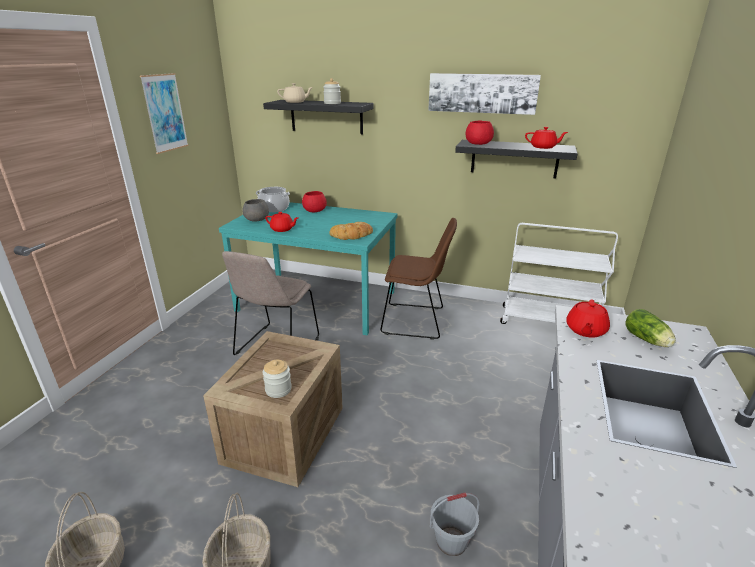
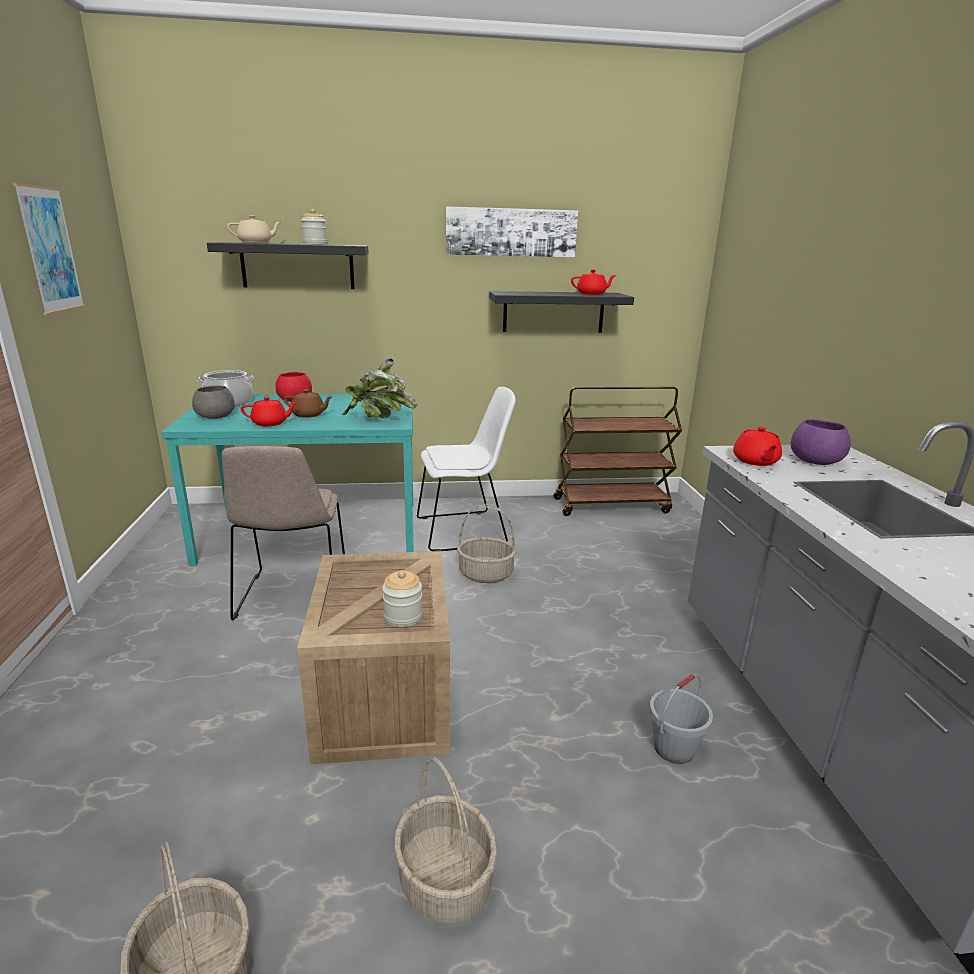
camera: 25 degrees left, 5 degrees down
(311, 225) = (308, 415): none -> brown teapot
(352, 235) = (379, 420): bread -> potted plant
(409, 359) = (486, 574): none -> basket
(416, 321) = (464, 531): brown chair -> white chair
(478, 143) = (516, 293): red bowl -> none
(548, 321) = (611, 505): white cart -> brown cart
(647, 340) = (814, 460): lettuce -> purple bowl

